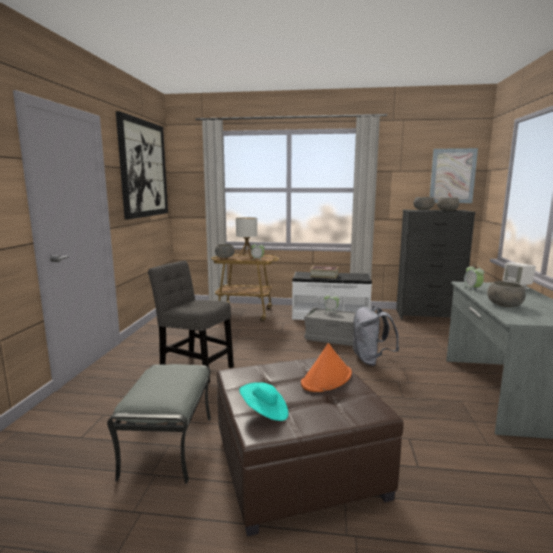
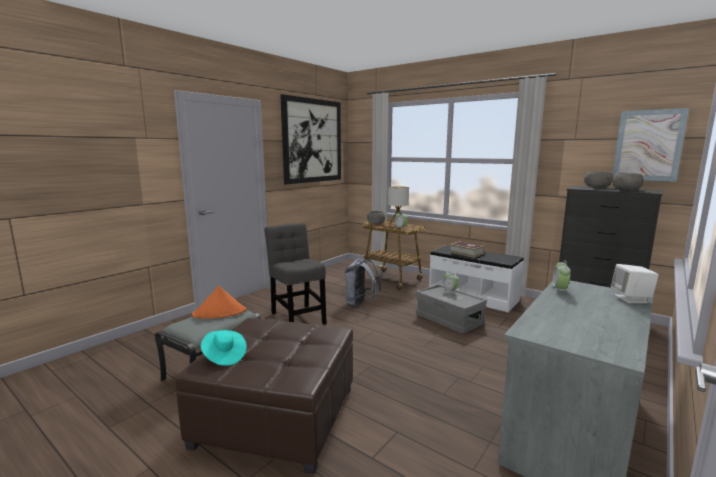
camera: 30 degrees right, 0 degrees up
(327, 379) = (309, 345): orange hat -> orange hat (220, 313)
(371, 360) = (458, 350): grey backpack -> grey backpack (361, 303)
(505, 305) = (556, 315): grey bowl -> none

